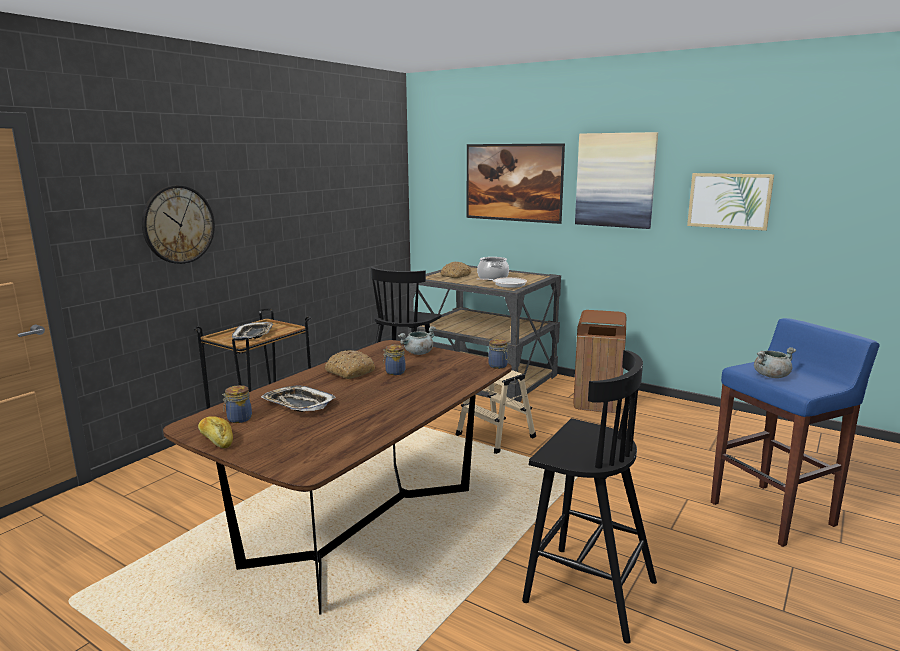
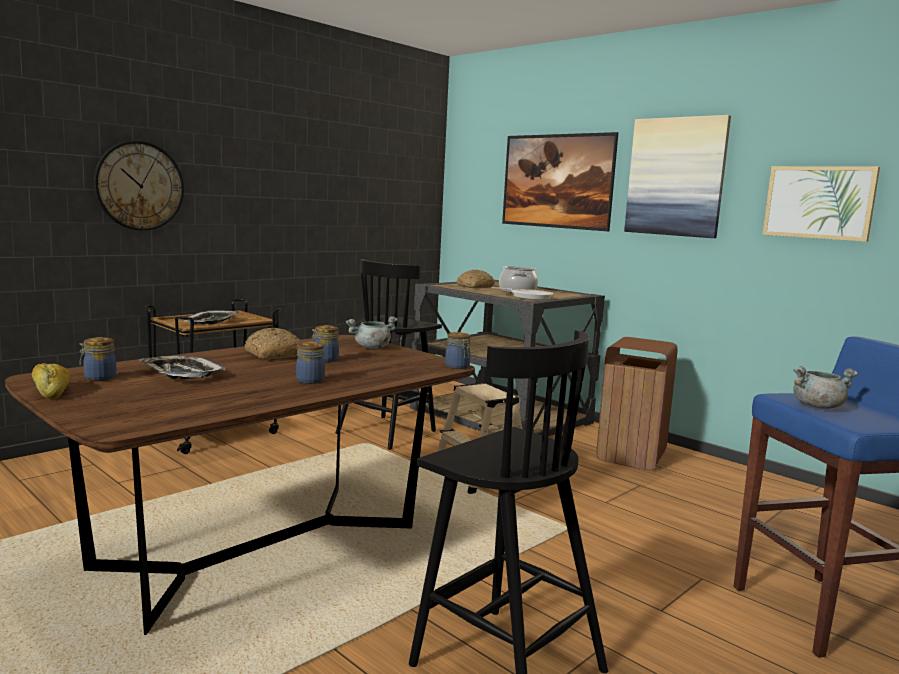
camera: 10 degrees right, 5 degrees down
(404, 397) = (311, 380): none -> jar

